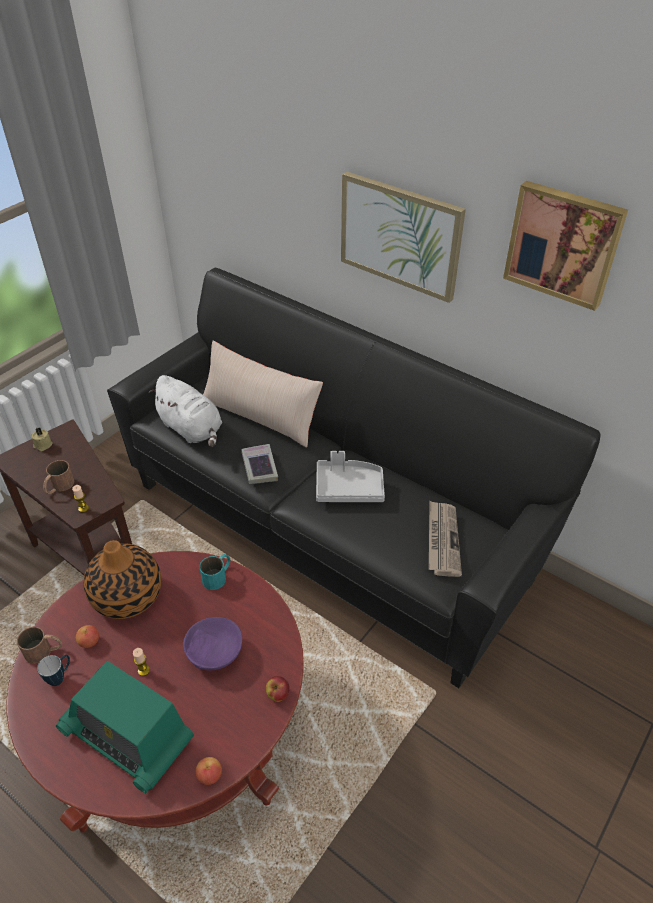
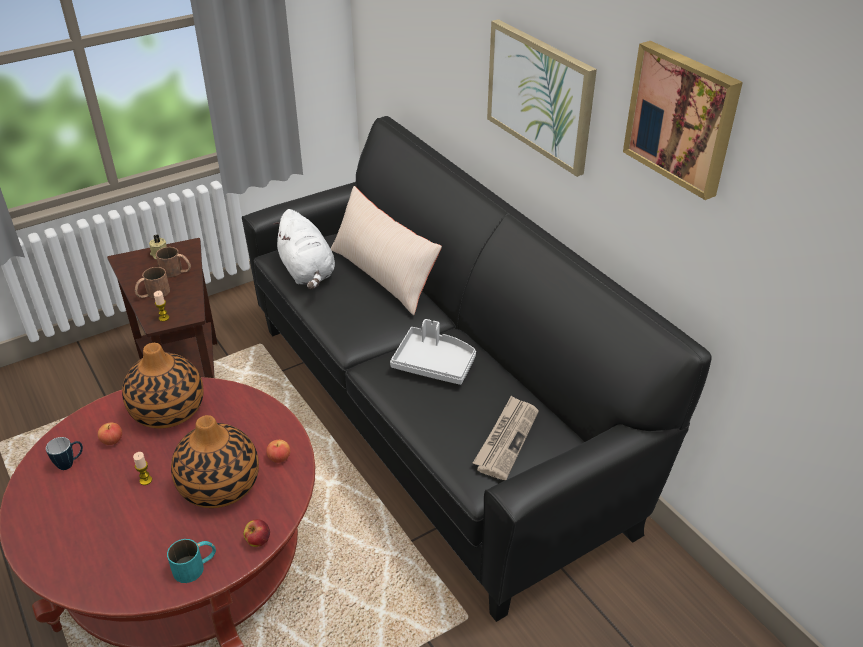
camera: 20 degrees right, 5 degrees down
(44, 651) = (69, 437): brown mug -> brown mug (176, 271)
(128, 735) = (100, 533): radio -> none
(209, 775) = (152, 593): apple -> apple (279, 458)
(215, 654) = (219, 485): purple bowl -> vase
(218, 576) = (262, 415): turquoise mug -> turquoise mug (195, 566)
(259, 467) = (354, 322): book -> none

